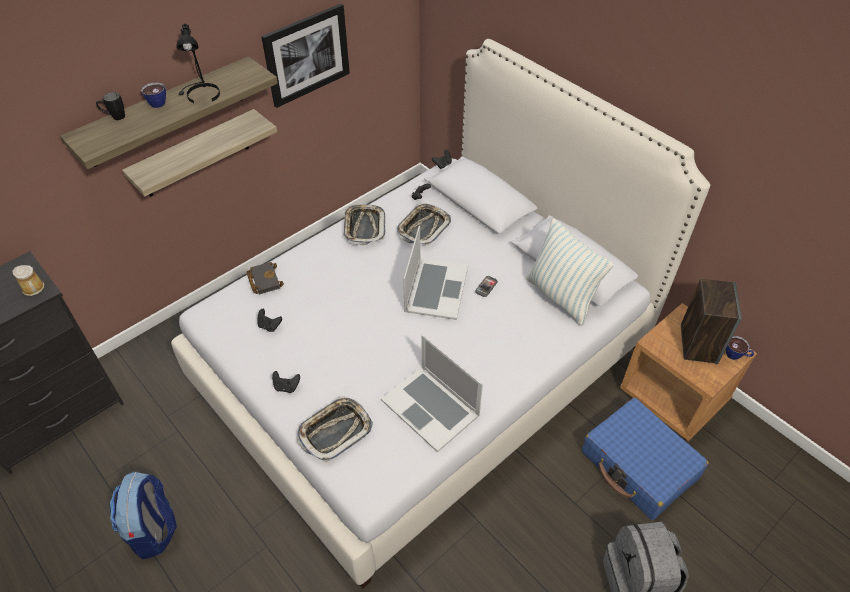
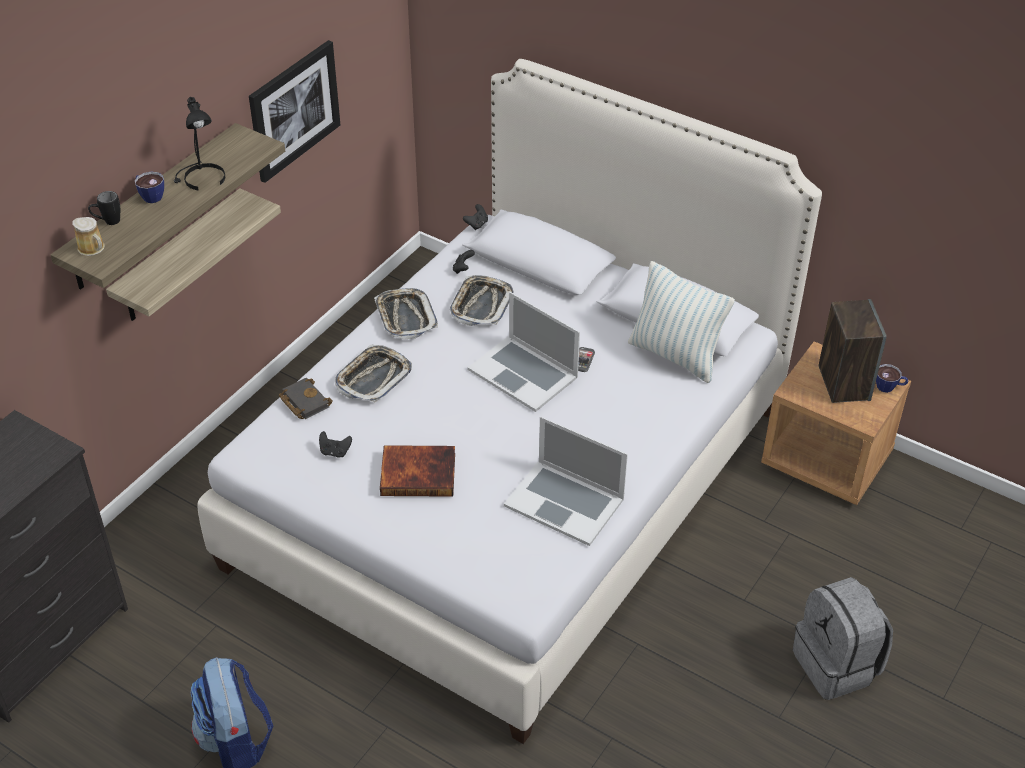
camera: 15 degrees left, 5 degrees down
(34, 289) = (47, 451): mug -> mug (92, 249)
(286, 387) = (385, 514): black game controller -> none
(325, 357) = (419, 473): none -> book
(335, 431) = (463, 548): tray -> tray (373, 378)
(436, 288) = (523, 373): laptop -> laptop turned 135 degrees clockwise
(639, 465) = (807, 544): blue suitcase -> none

